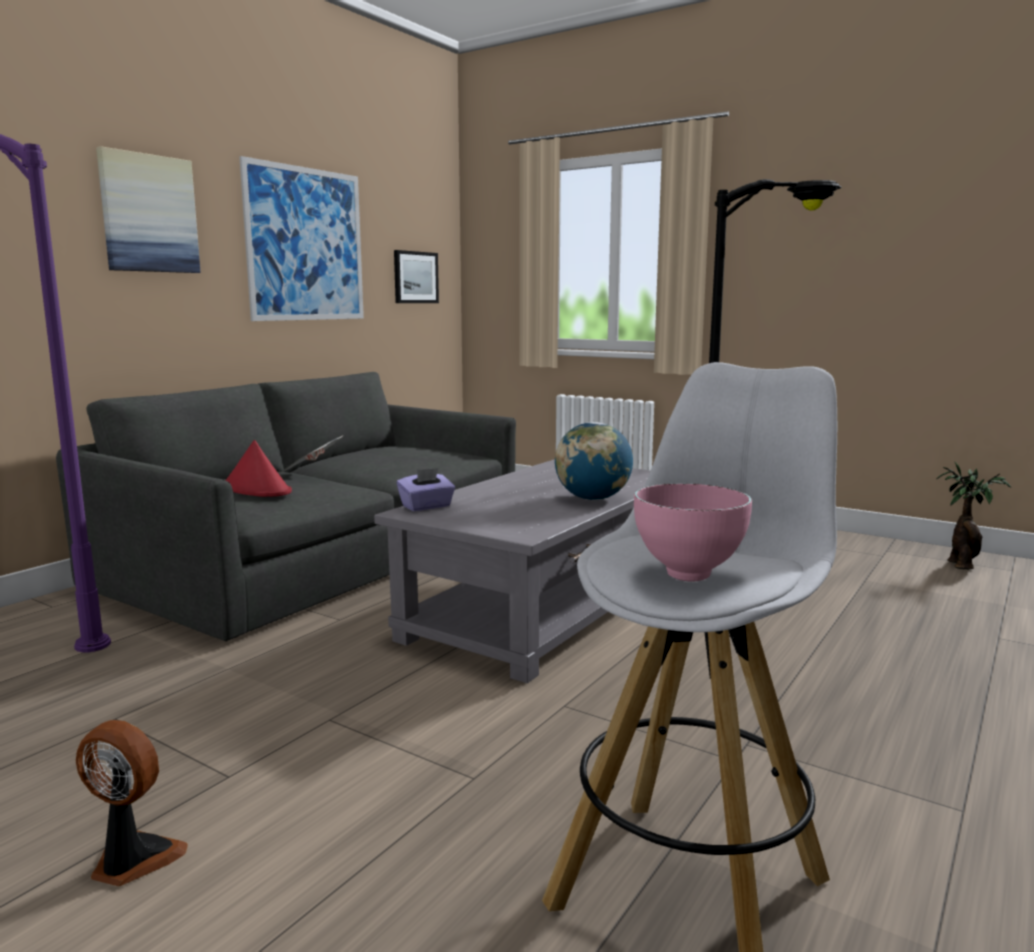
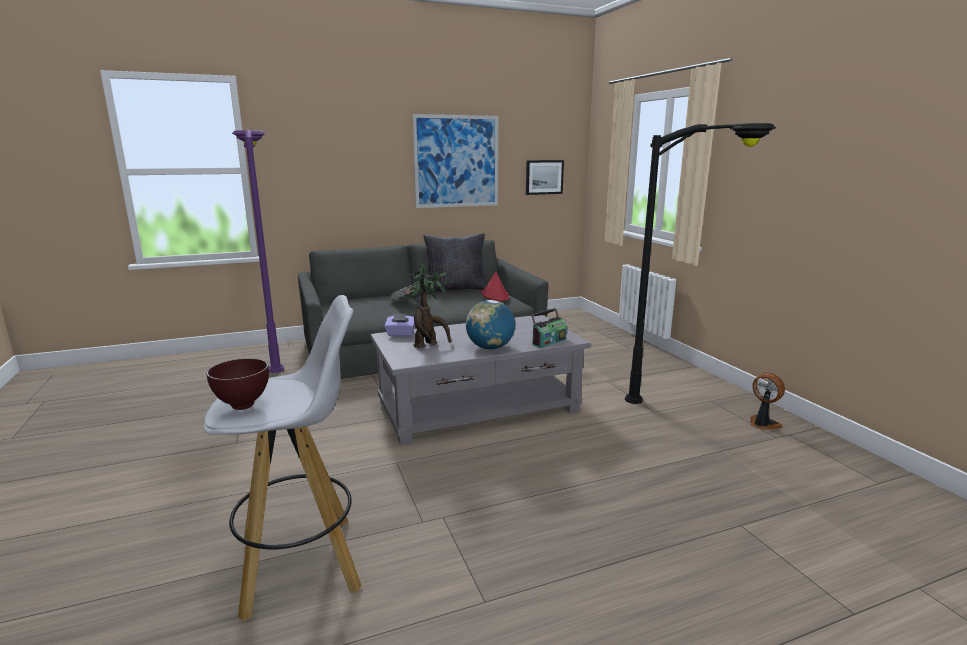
camera: 35 degrees right, 5 degrees up
(132, 860) = (171, 462): fan -> fan (762, 424)
(149, 214) = (354, 152): picture -> none
(256, 489) = (365, 306): red hat -> red hat (495, 295)
(352, 451) = (456, 289): none -> black pillow
(642, 481) = (548, 342): none -> radio
(690, 575) = (244, 406): pink bowl -> brown bowl
(961, 564) = (837, 464): potted plant -> potted plant (429, 345)

